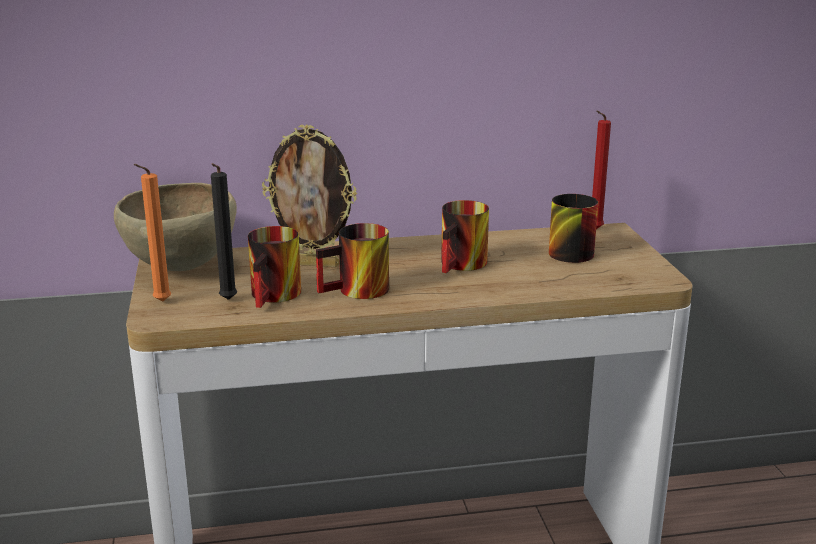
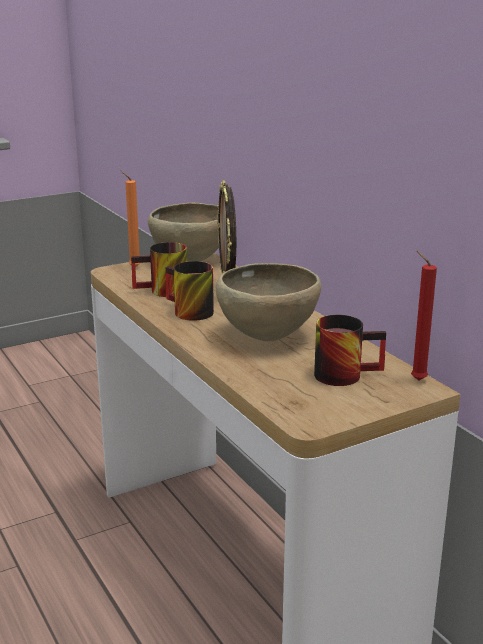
camera: 70 degrees right, 0 degrees up
(227, 301) = (146, 281): black candle -> none
(464, 265) = (268, 337): mug -> brown bowl

